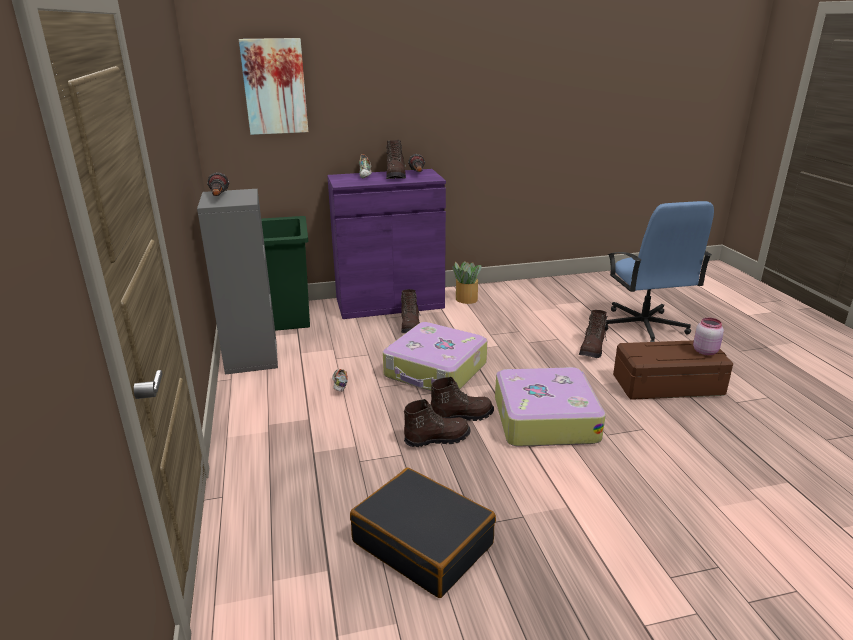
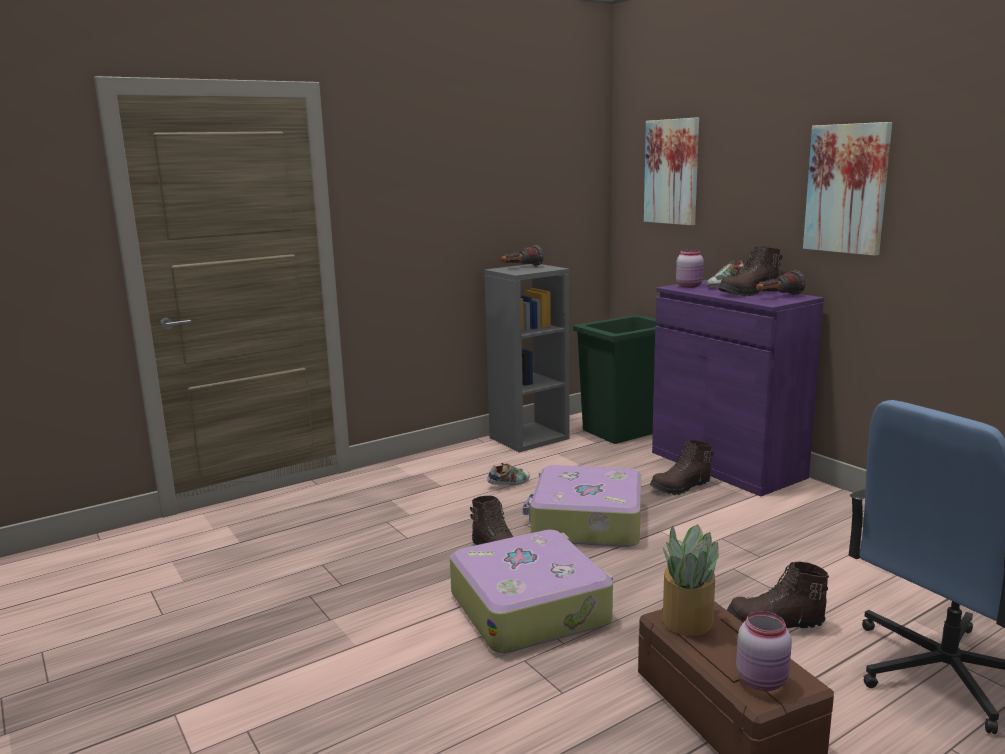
camera: 70 degrees right, 10 degrees down
(346, 181) = (689, 286): none -> pink jar
(423, 543) = (278, 574): black suitcase -> none
(436, 439) = (444, 549): brown boot -> none
(440, 93) = (847, 189): none -> picture
(466, 299) = (811, 504): potted plant -> potted plant (688, 619)

